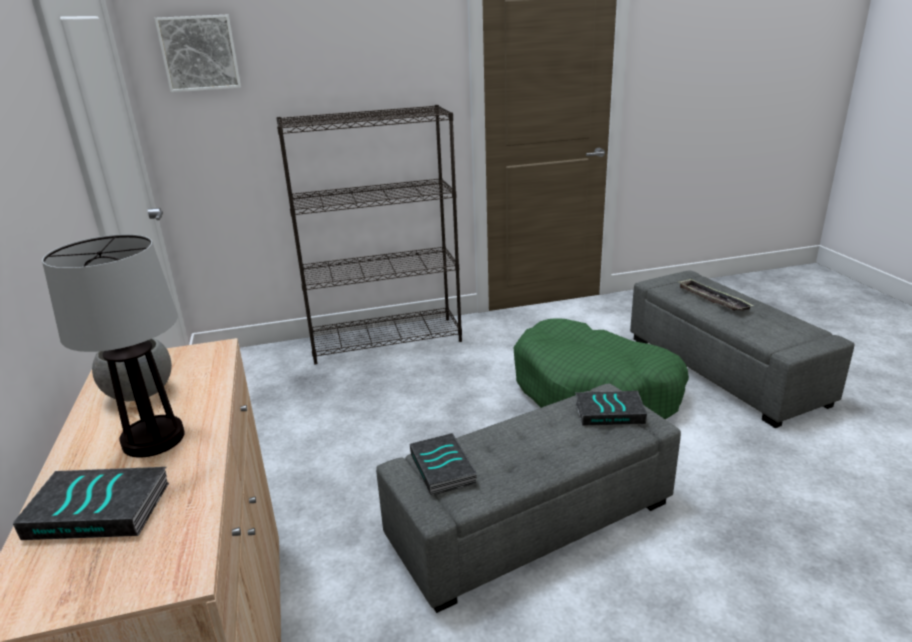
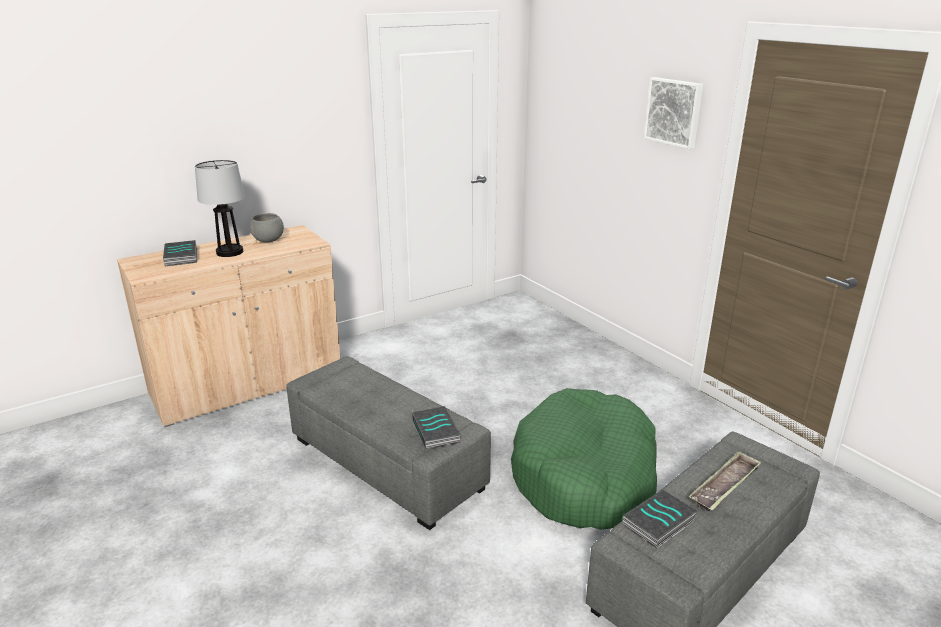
camera: 70 degrees right, 0 degrees up
(199, 53) = (557, 79): picture -> picture (674, 112)
(386, 339) = (596, 352): black bookcase -> none
(444, 468) = (346, 376): book -> book (659, 524)

